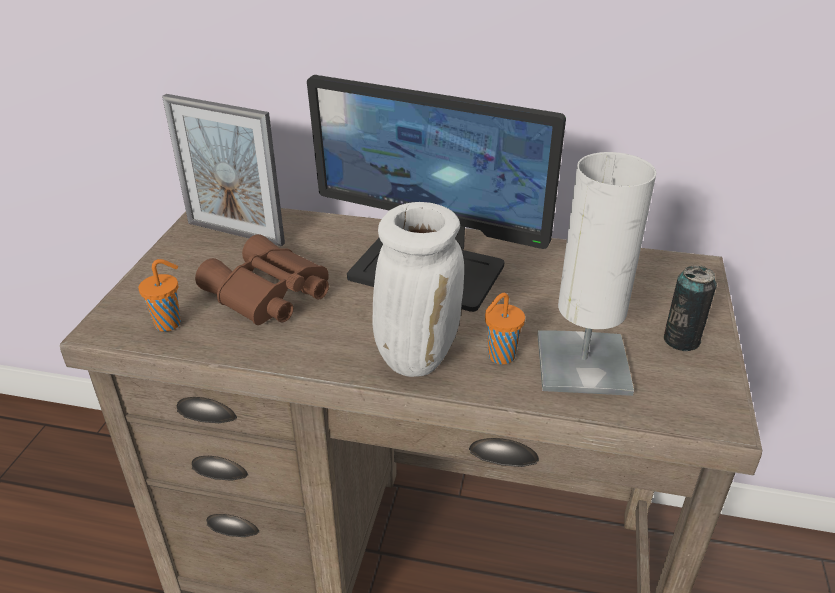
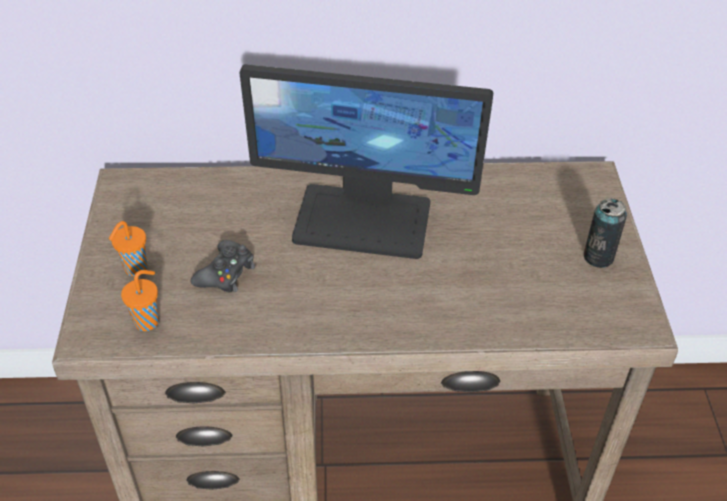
camera: 15 degrees left, 10 degrees up
(235, 233) = (161, 206): picture frame -> none
(267, 295) = (226, 273): brown binoculars -> black game controller
(416, 356) = (386, 314): white vase -> none
(499, 357) = (456, 301): orange cup -> orange cup (134, 269)
(582, 363) = (525, 295): white table lamp -> none

